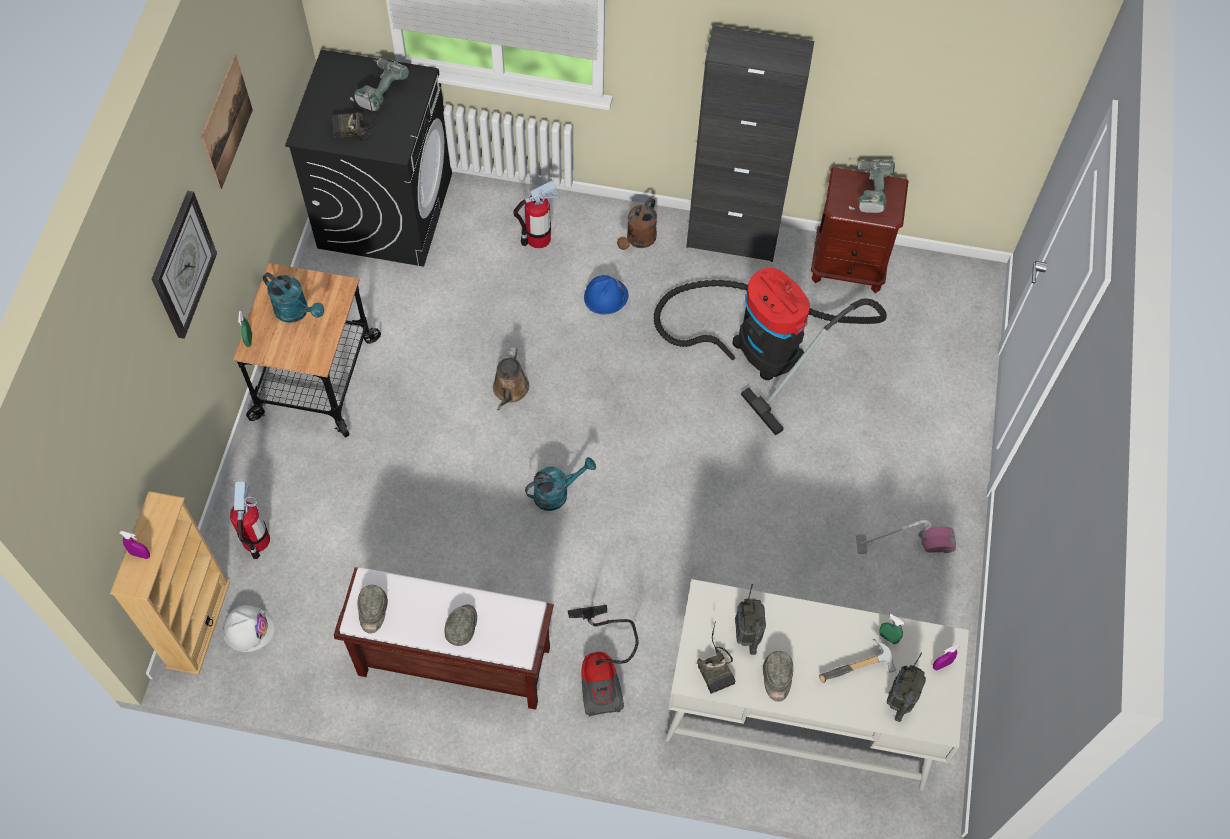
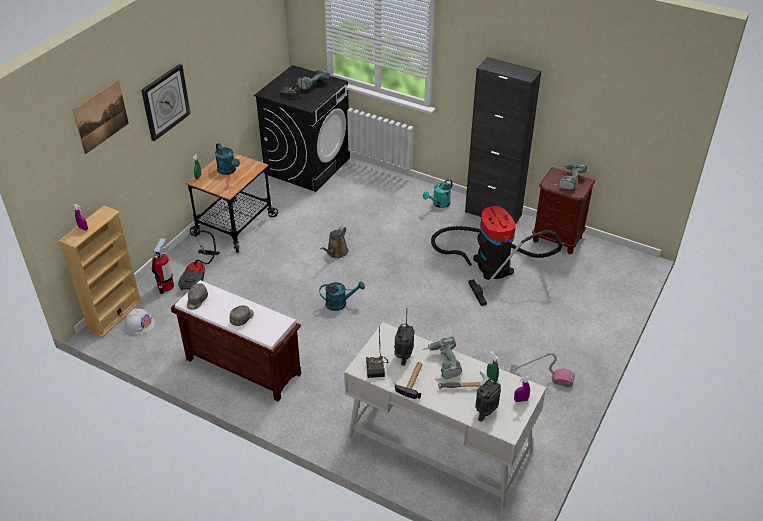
camera: 20 degrees right, 20 degrees down
(226, 122) = (216, 51): picture -> picture (101, 116)
(538, 238) = (383, 192): fire extinguisher -> none
(602, 671) = (326, 393): vacuum cleaner -> vacuum cleaner (200, 276)
(605, 296) = (409, 223): blue hard hat -> none
(638, 240) = (439, 204): brown watering can -> turquoise watering can
(777, 678) = (412, 381): grey cap -> hammer
(810, 633) = (443, 364): none -> power drill

